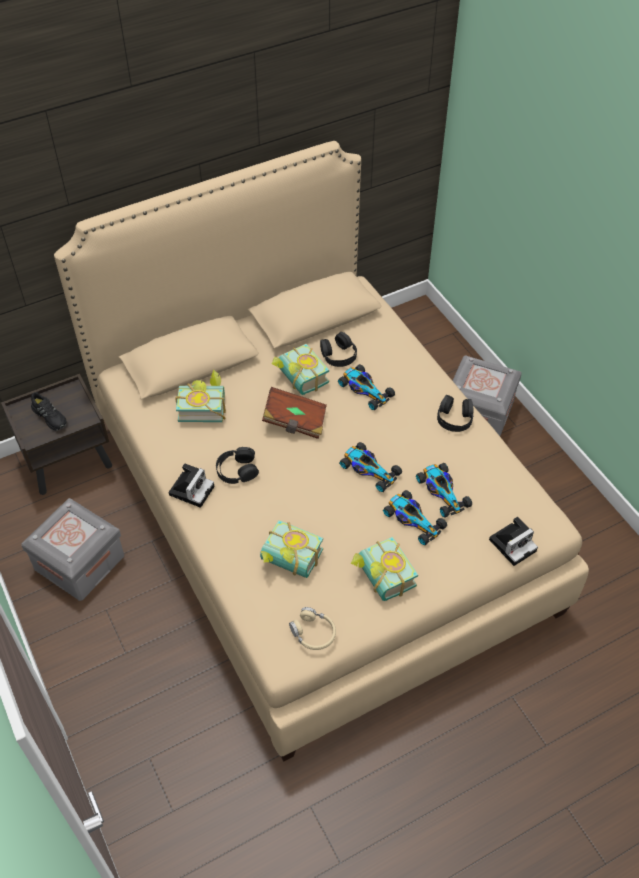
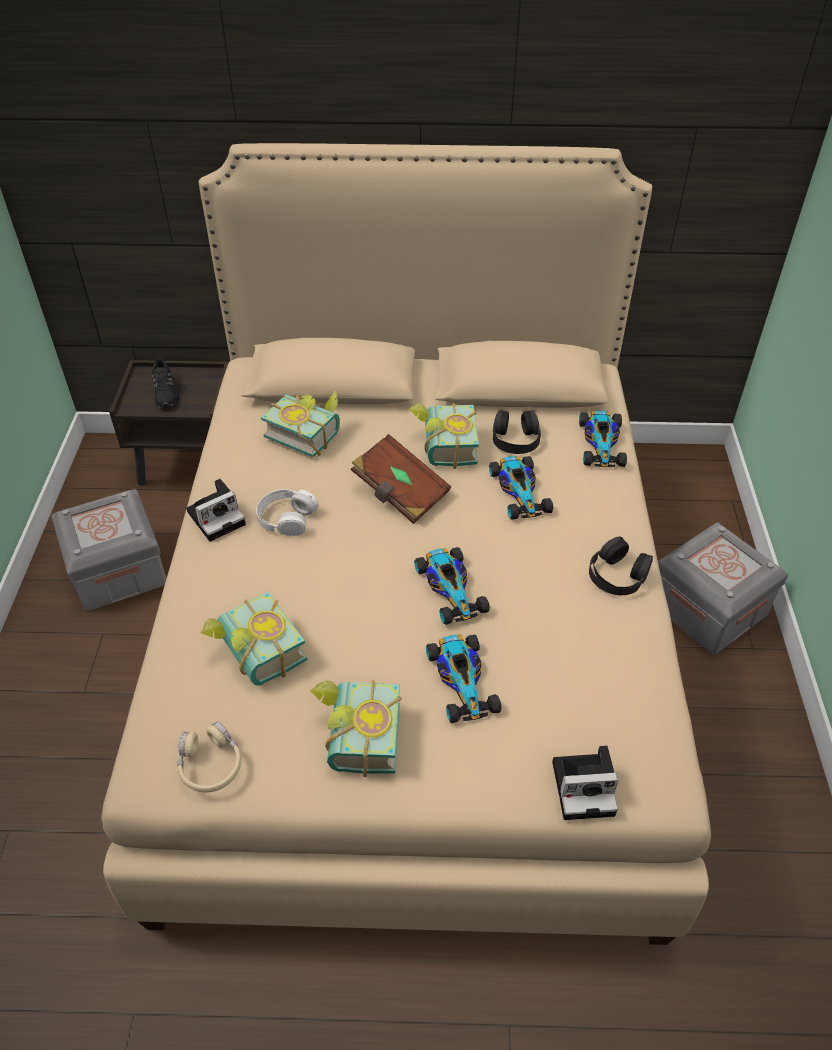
camera: 30 degrees right, 5 degrees down
(237, 470) = (286, 518): black headphones -> white headphones
(442, 491) = (531, 662): toy car -> toy car (601, 443)

